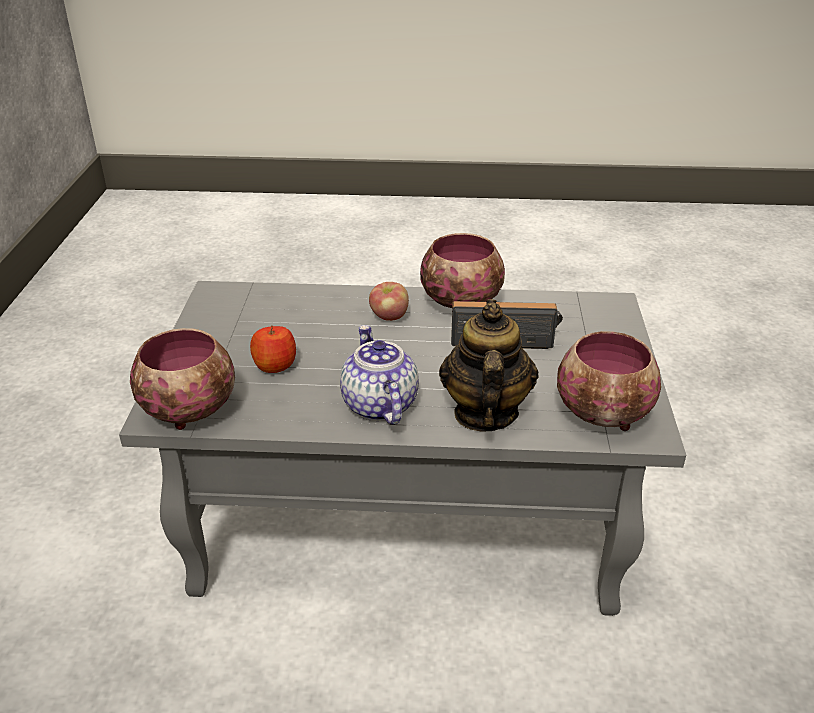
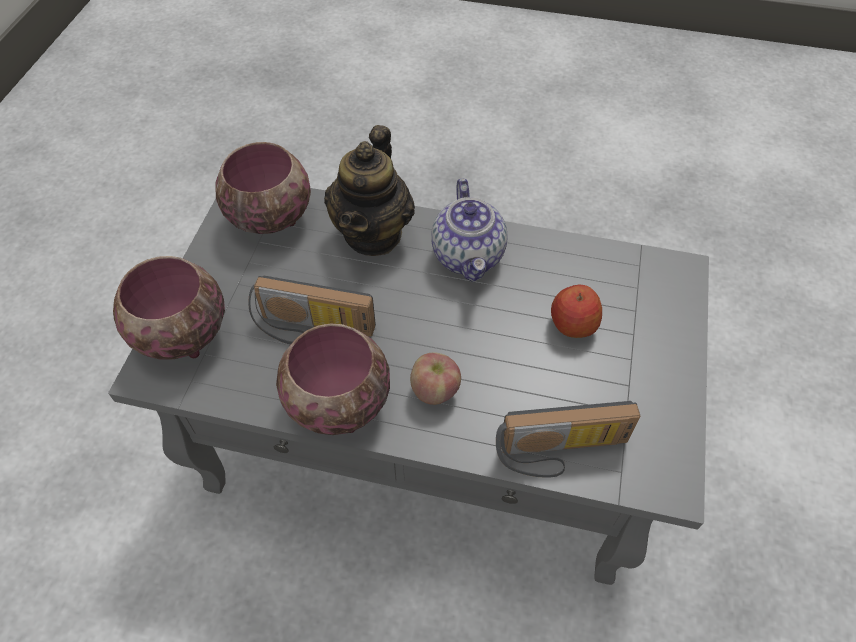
camera: 170 degrees left, 20 degrees up
(191, 410) = (648, 274): bowl -> bowl (180, 336)
(290, 297) = (561, 453): none -> radio

